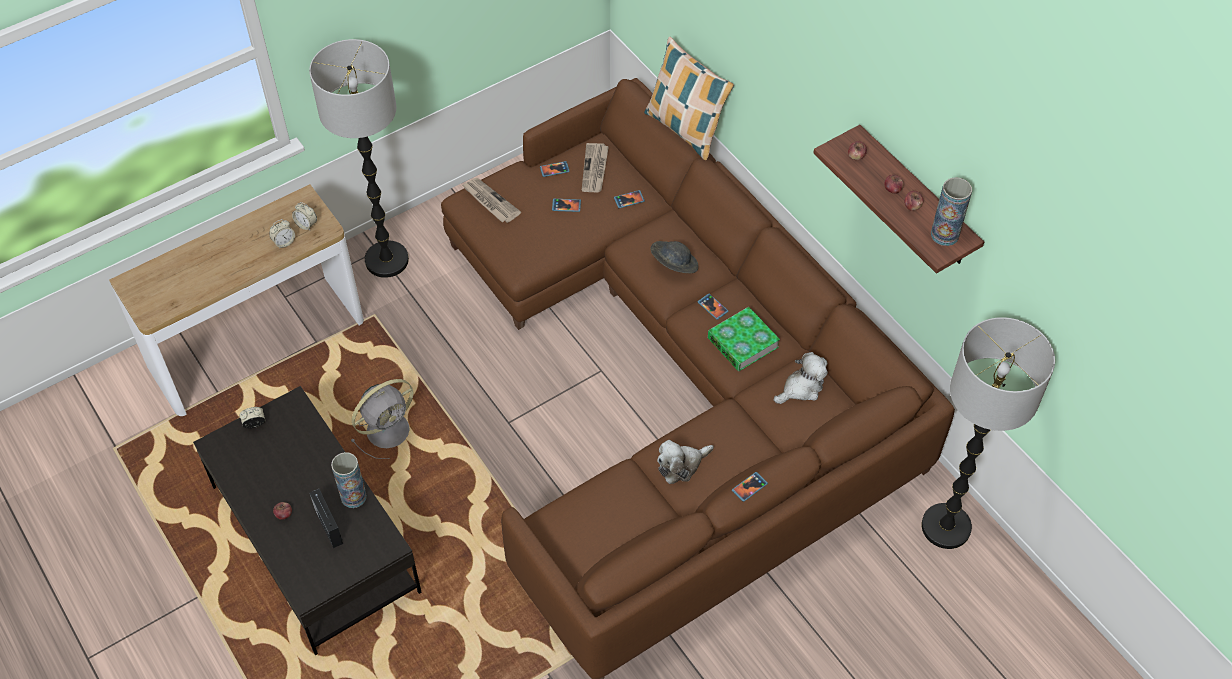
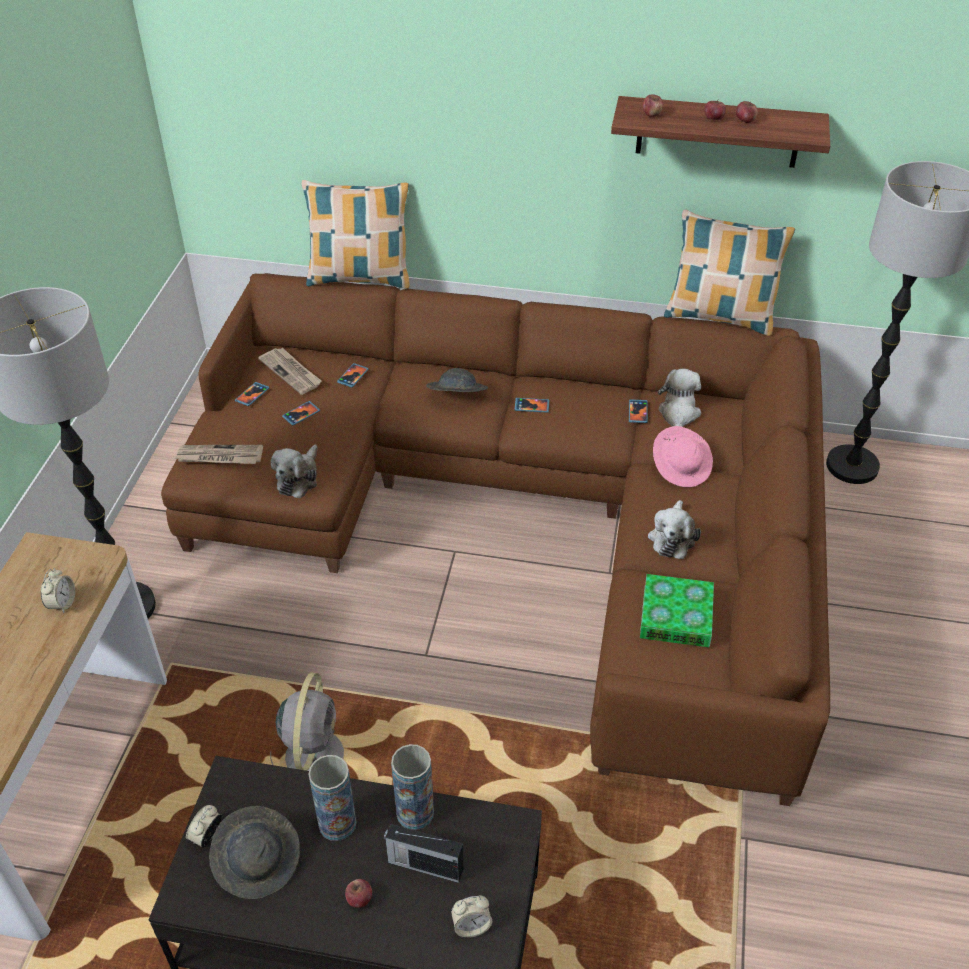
camera: 45 degrees left, 10 degrees down
(262, 457) = (258, 862): none -> grey hat
(306, 224) = (70, 570): alarm clock -> alarm clock (471, 926)
(518, 251) = (298, 478): none -> plush toy
(743, 342) = (591, 414): book -> book (676, 616)
(749, 487) = (788, 485): phone -> phone (638, 412)
(750, 425) = (681, 468): none -> pink hat
(887, 337) = (720, 317): none -> pillow
(944, 235) = (797, 124): vase -> vase (337, 823)

